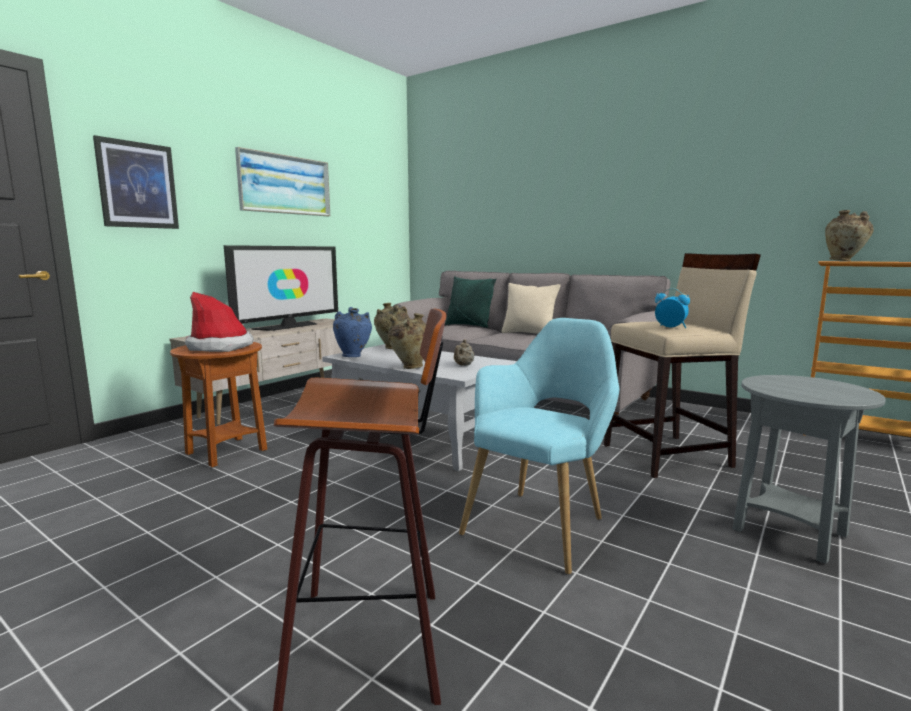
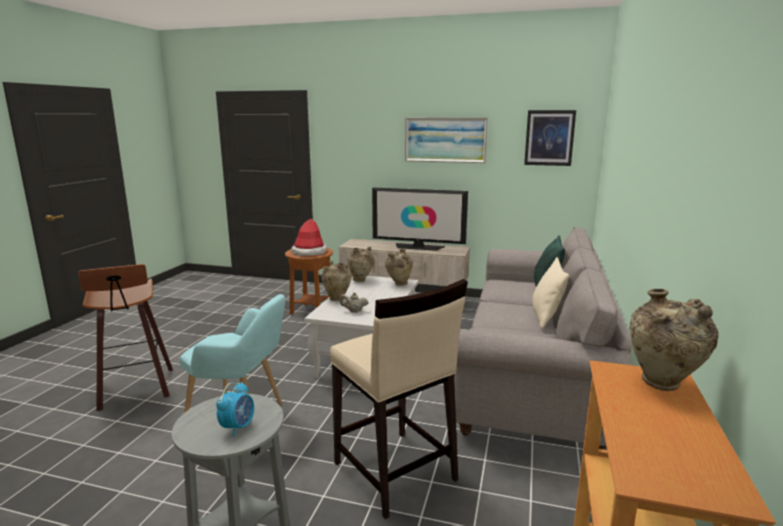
camera: 70 degrees right, 5 degrees up
(137, 185) = (344, 149): picture -> picture (549, 138)
(353, 356) = (361, 280): blue vase -> beige vase
(670, 327) = (361, 343): alarm clock -> alarm clock (238, 427)

